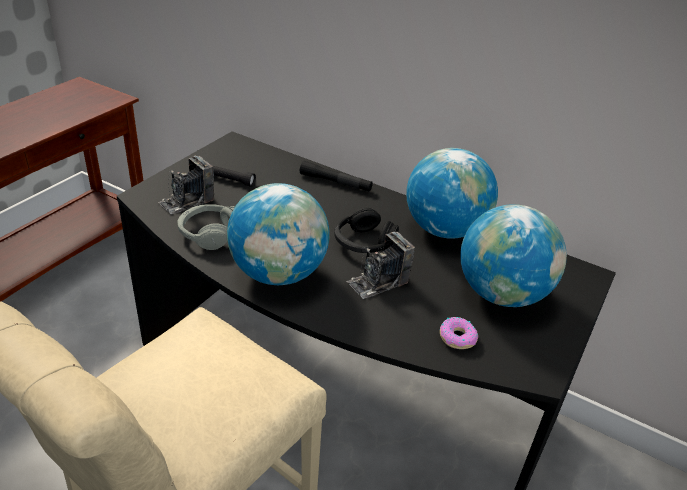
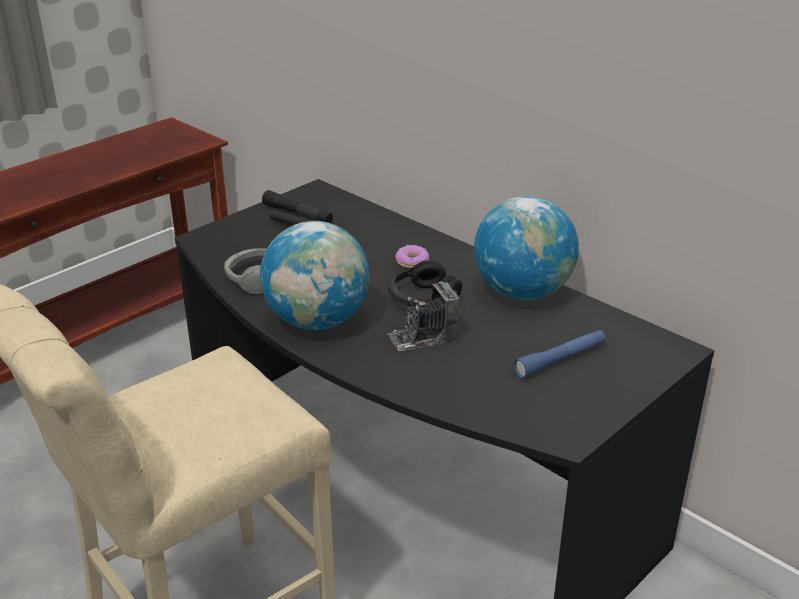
camera: 15 degrees right, 5 degrees down
(187, 201) = (245, 246): camera -> none
(335, 182) = (415, 237): black flashlight -> black flashlight (297, 214)
(457, 337) = (488, 396): donut -> donut (412, 262)
(502, 294) = (560, 360): globe -> blue flashlight

